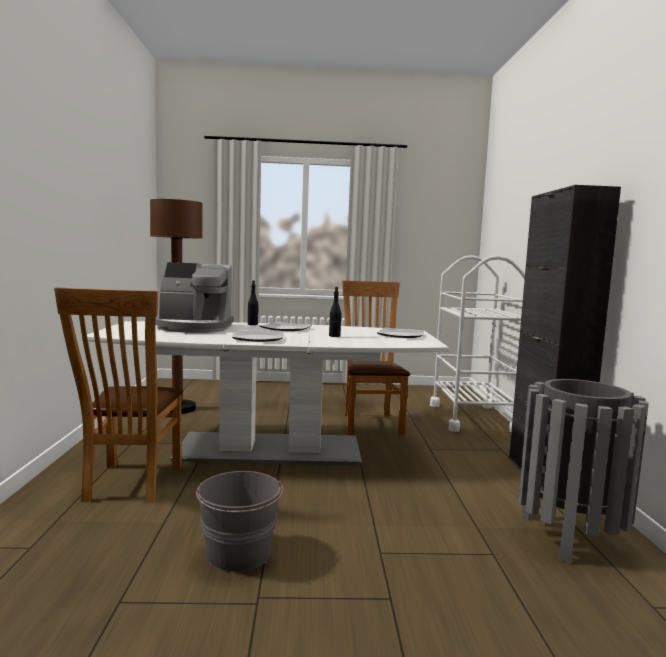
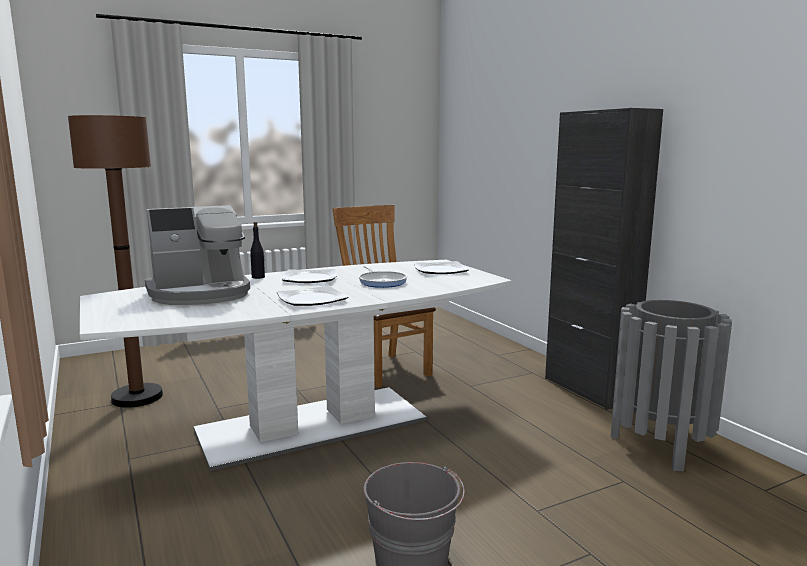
camera: 25 degrees left, 5 degrees up
(130, 485) = (193, 516): brown chair -> none
(334, 336) = (382, 282): black bottle -> frying pan
(472, 418) = (474, 342): white cart -> none

